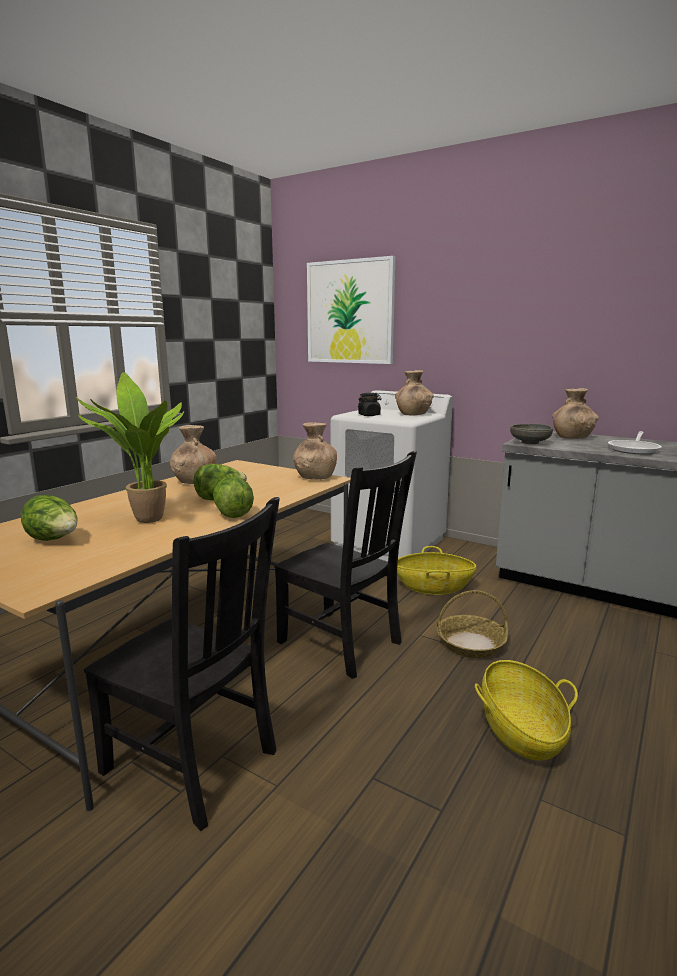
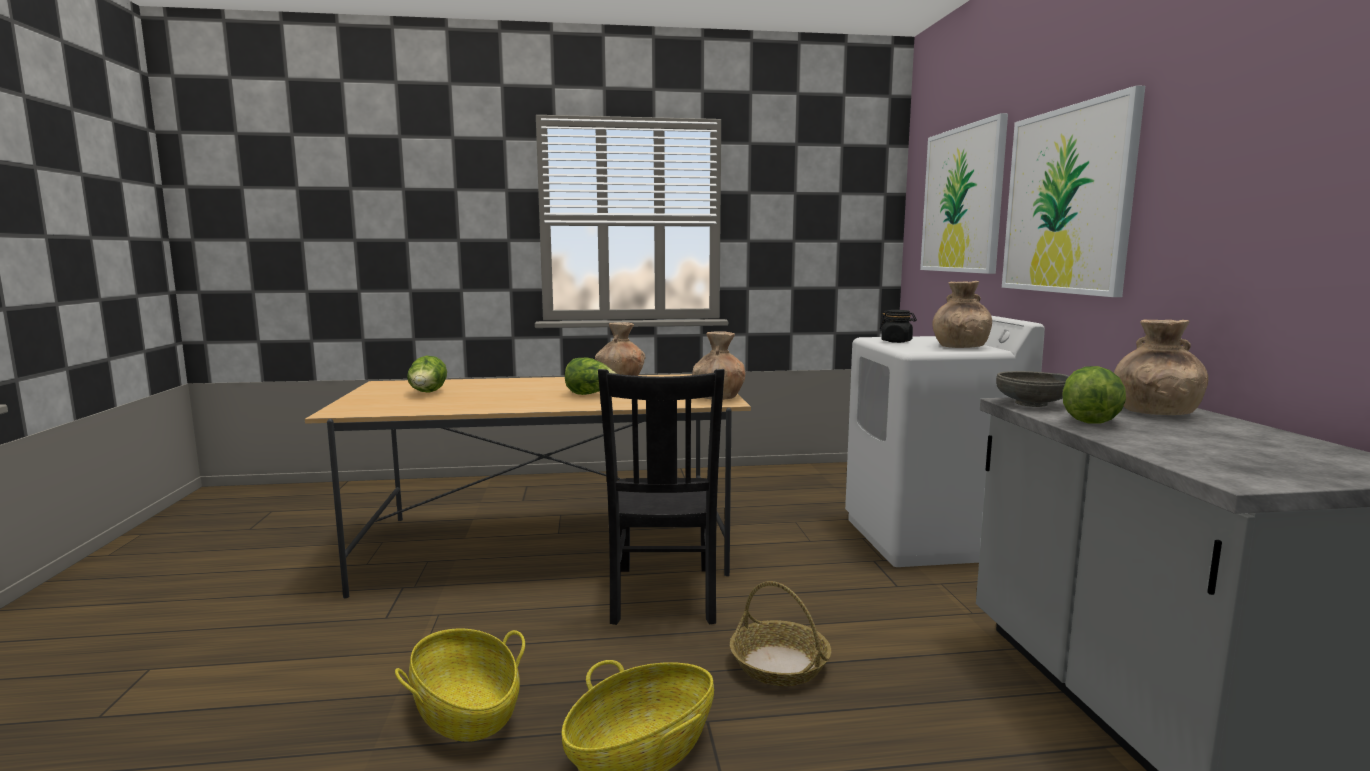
camera: 50 degrees right, 5 degrees down
(144, 520) = (500, 395): potted plant -> none
(194, 764) = (419, 609): black chair -> none
(233, 514) = (556, 405): lettuce -> lettuce (1090, 420)
(433, 587) = (874, 598): basket -> basket (466, 712)
(458, 319) = (1067, 201): none -> picture
(634, 449) = (1188, 444): frying pan -> none

